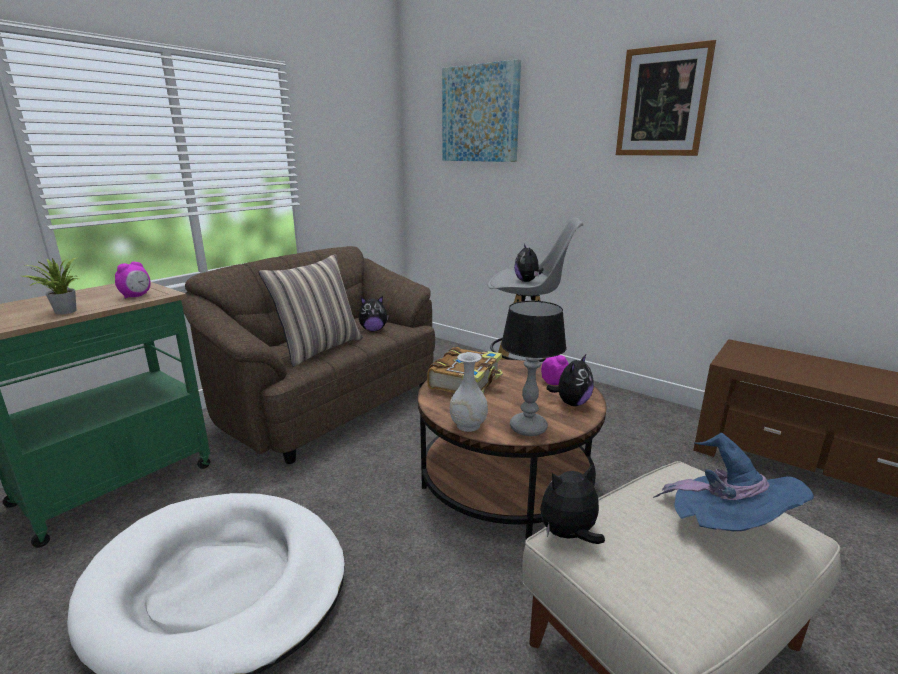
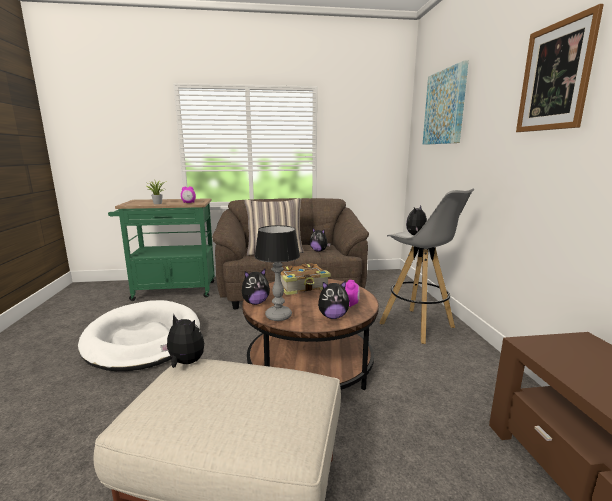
camera: 45 degrees right, 5 degrees down
(468, 425) = (255, 303): white vase -> plush toy
(727, 530) = (246, 410): blue hat -> none

